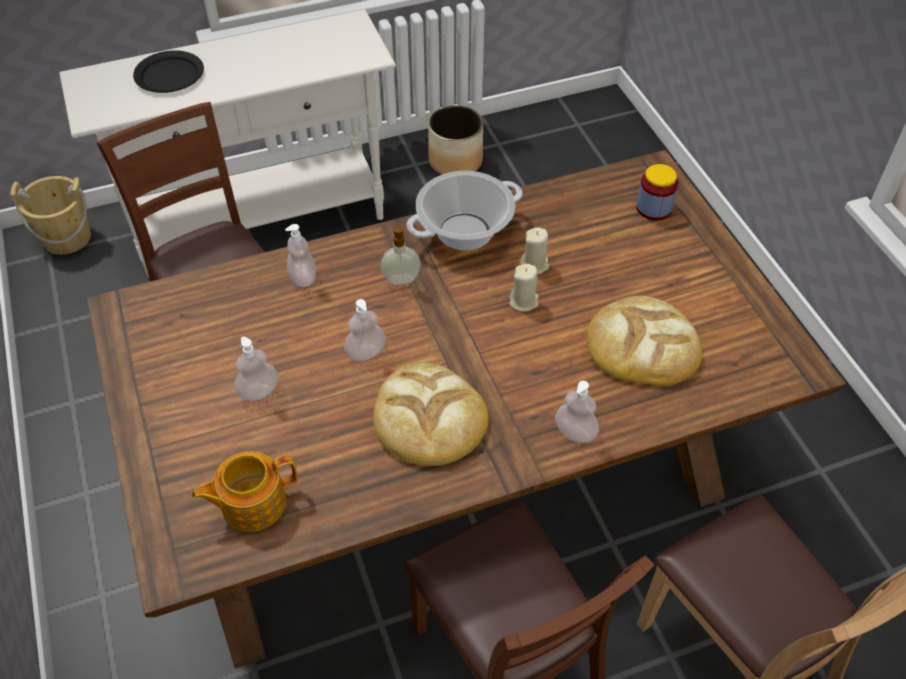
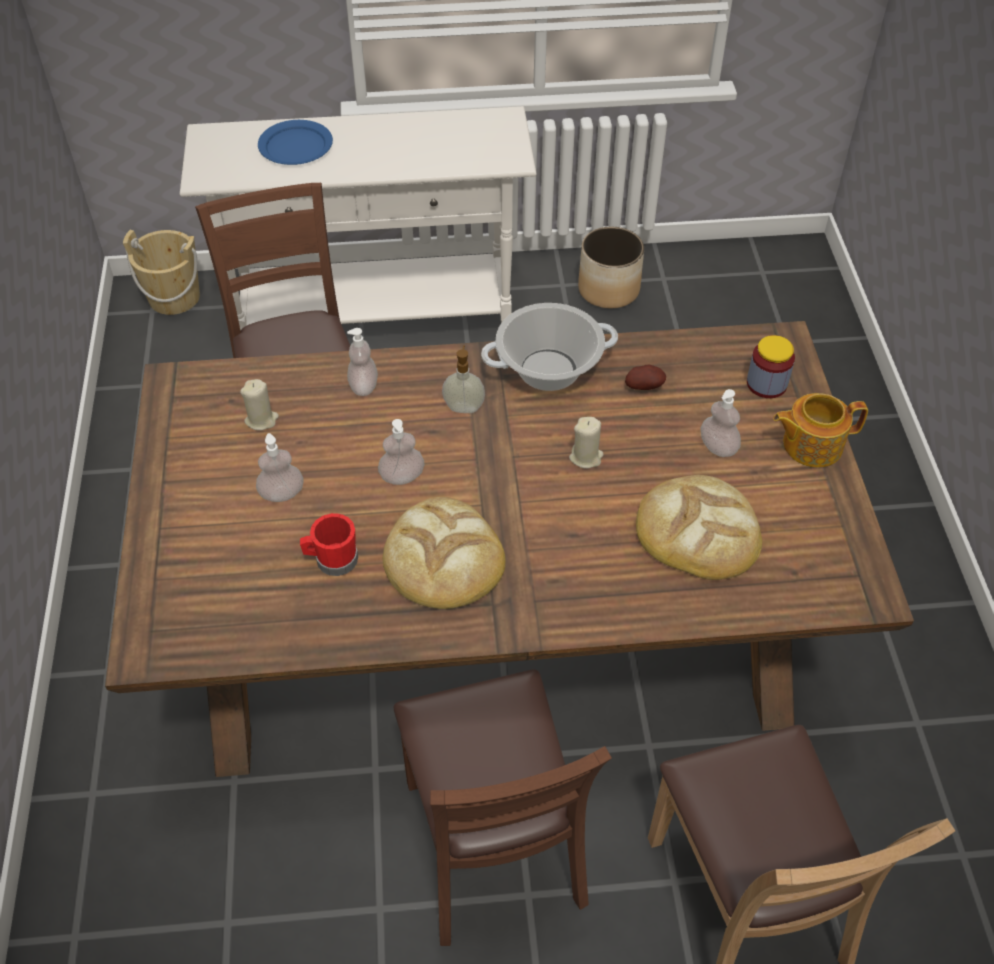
camera: 15 degrees right, 0 degrees up
(169, 75) = (295, 146): black plate -> blue plate
(252, 503) = (239, 603): teapot -> teapot (811, 444)
(326, 442) = (332, 560): none -> red mug
(534, 265) = (611, 420): beige candle -> beige candle (261, 420)
(552, 230) = (644, 386): none -> potato
(575, 432) = (591, 607): soap dispenser -> soap dispenser (718, 447)

